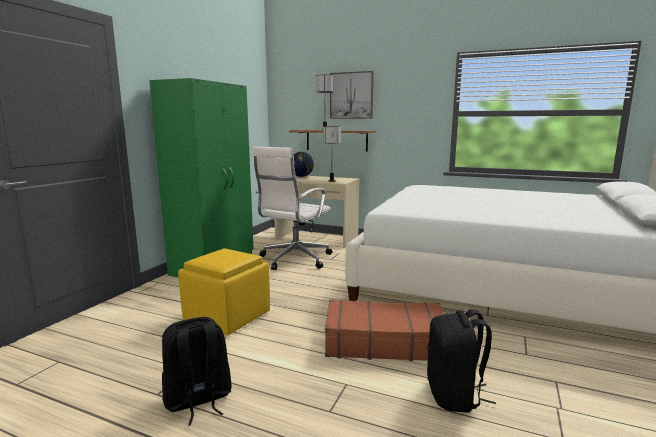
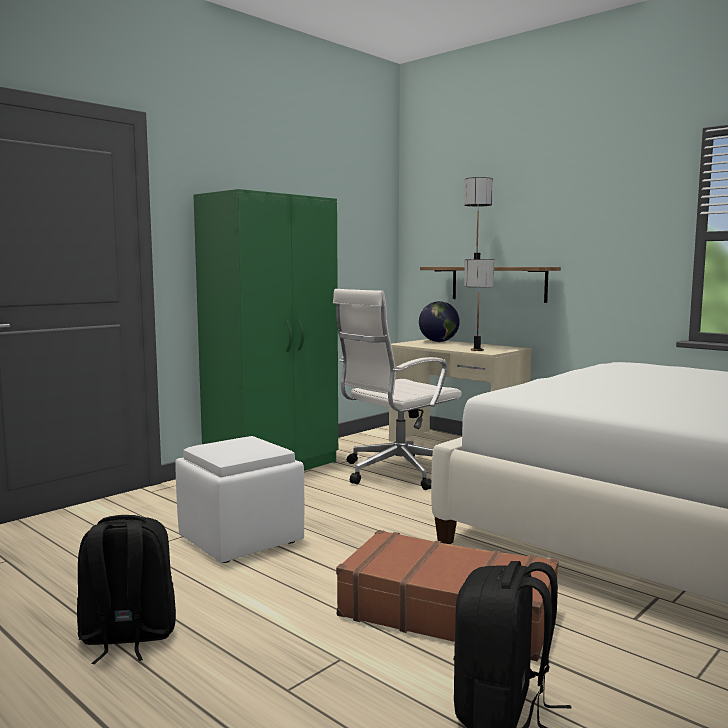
camera: 20 degrees right, 5 degrees down
(227, 316) = (241, 539): yellow ottoman -> white ottoman
(351, 95) = (523, 209): picture -> none

